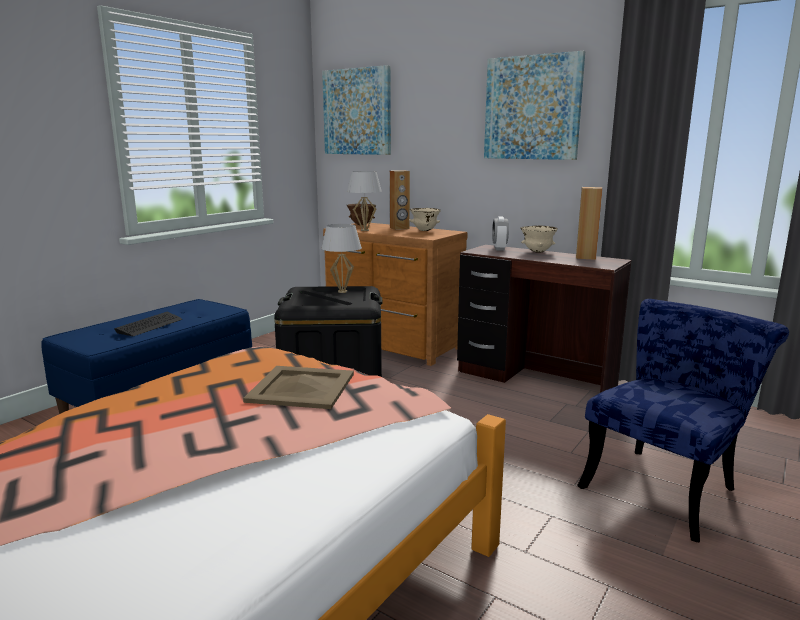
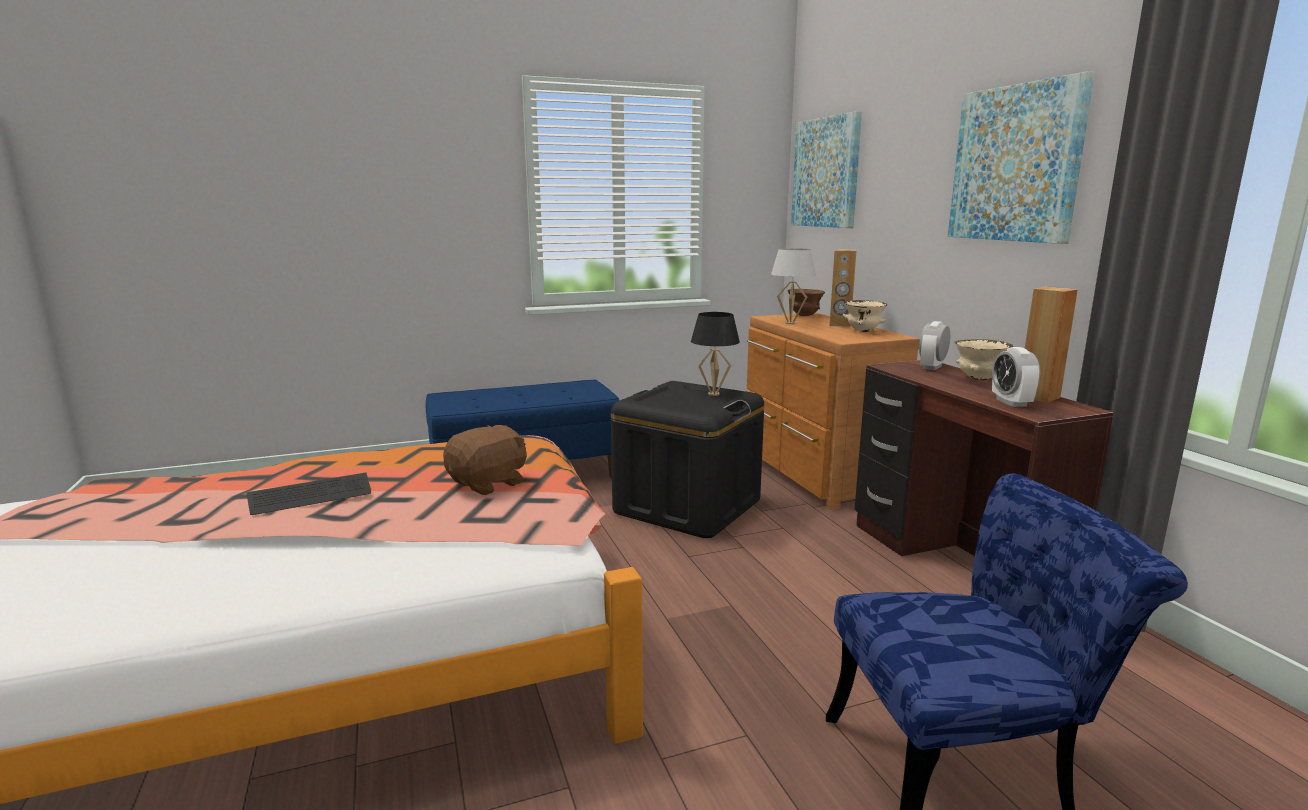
camera: 35 degrees right, 0 degrees up
(150, 325) = (514, 398): keyboard -> keyboard (311, 496)
(300, 388) = (489, 484): beige tray -> brown plush toy
(342, 291) = (713, 394): white table lamp -> black table lamp
(581, 262) = (1011, 402): none -> alarm clock

